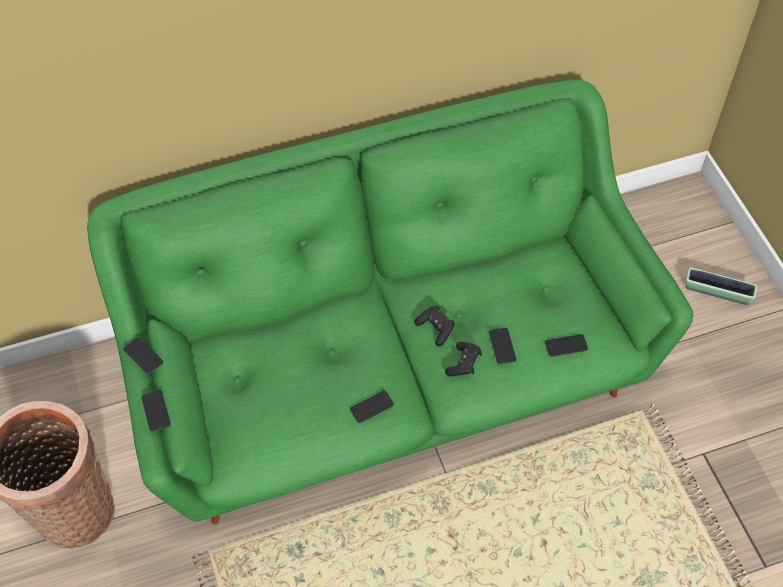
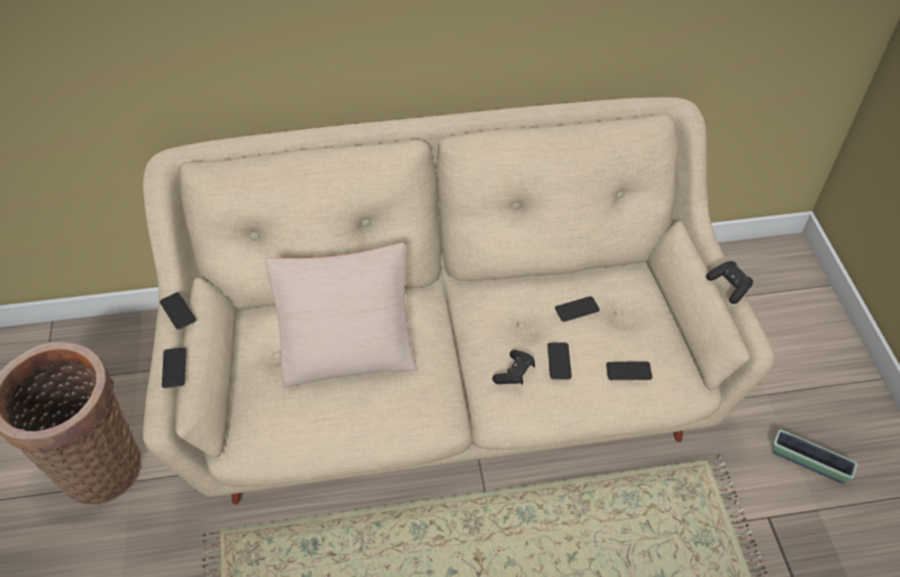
camera: 10 degrees right, 5 degrees down
(305, 363) = (347, 348): none -> beige pillow
(371, 407) = (406, 403): phone -> phone (577, 309)
(391, 374) = (450, 382): green sofa -> beige sofa
(435, 329) = (492, 334): black game controller -> black game controller (729, 286)
(717, 292) = (805, 352): planter -> planter (809, 463)

